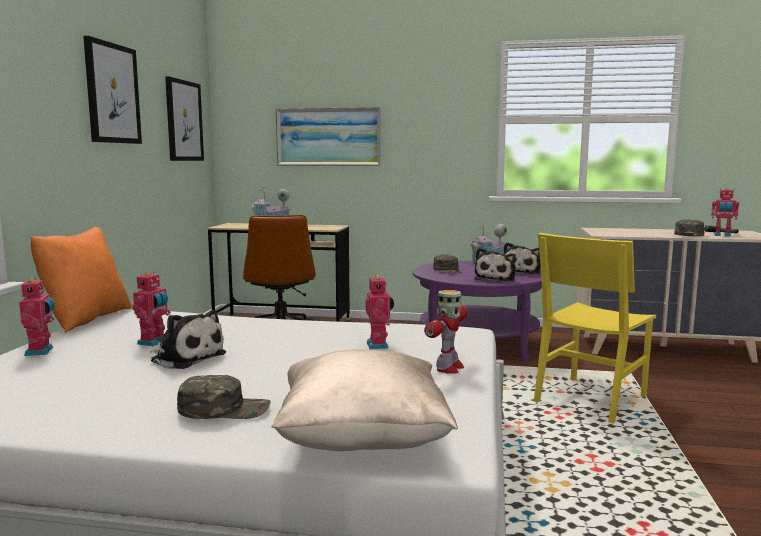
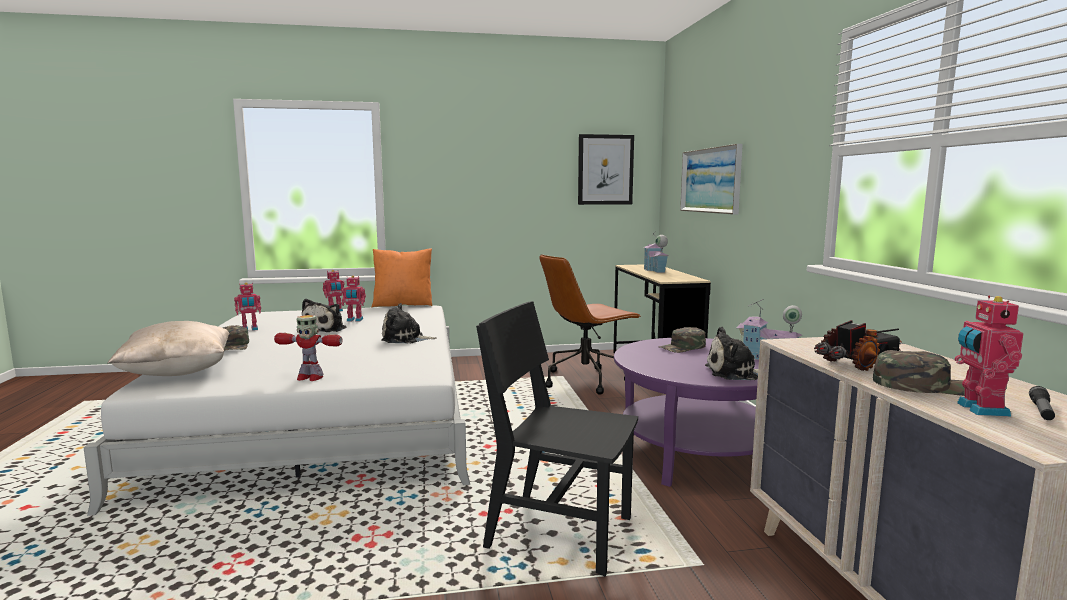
camera: 70 degrees right, 0 degrees up
(112, 93) = (503, 155): picture -> none
(379, 345) = (369, 358): toy robot -> toy robot (250, 329)
(496, 279) = (663, 366): plush toy -> plush toy (405, 339)
(590, 399) = (559, 532): yellow chair -> black chair
(649, 234) = (859, 363): none -> toy truck

